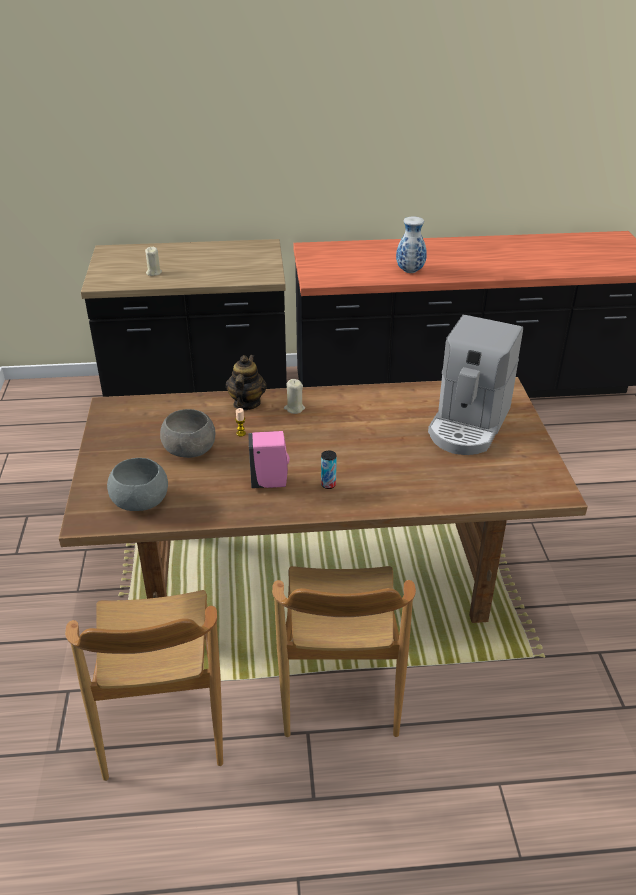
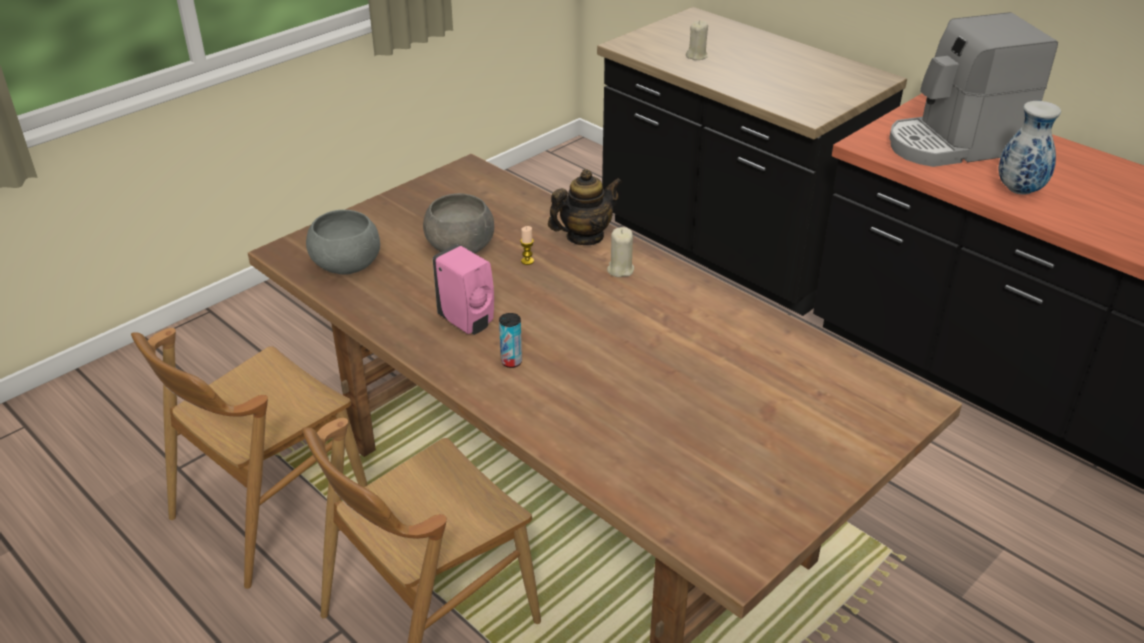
camera: 50 degrees right, 0 degrees up
(468, 424) = (778, 411): coffee machine -> coffee machine (954, 145)

